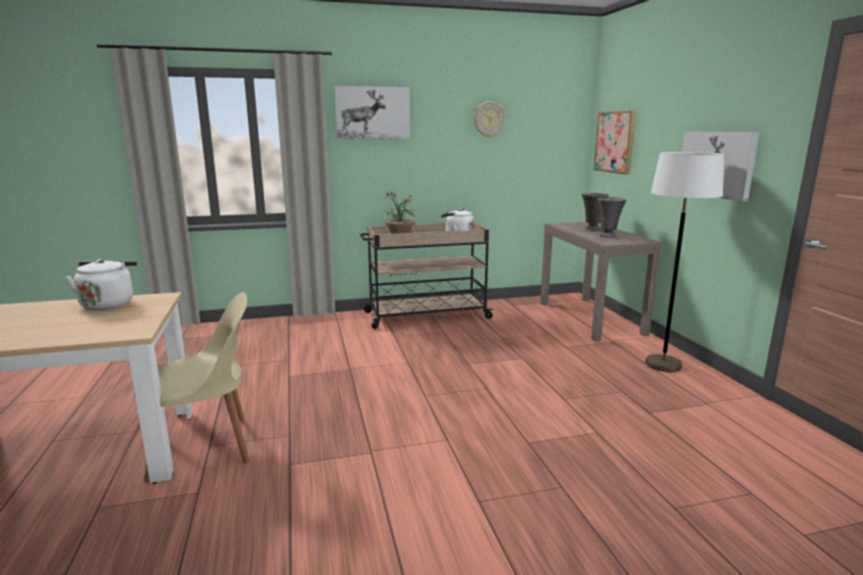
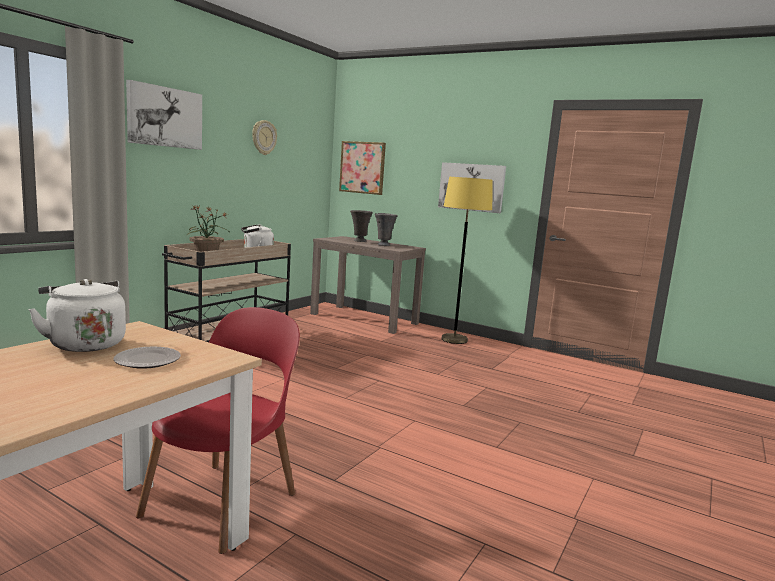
camera: 45 degrees left, 5 degrees down
(97, 323) = (147, 360): none -> plate
(205, 447) = (224, 501): beige chair -> red chair
(663, 364) = (454, 340): white floor lamp -> yellow floor lamp

